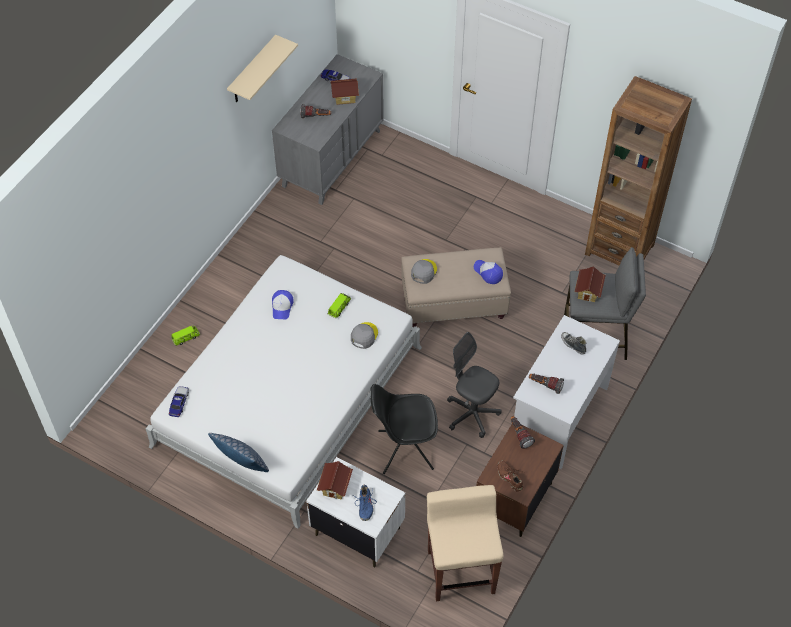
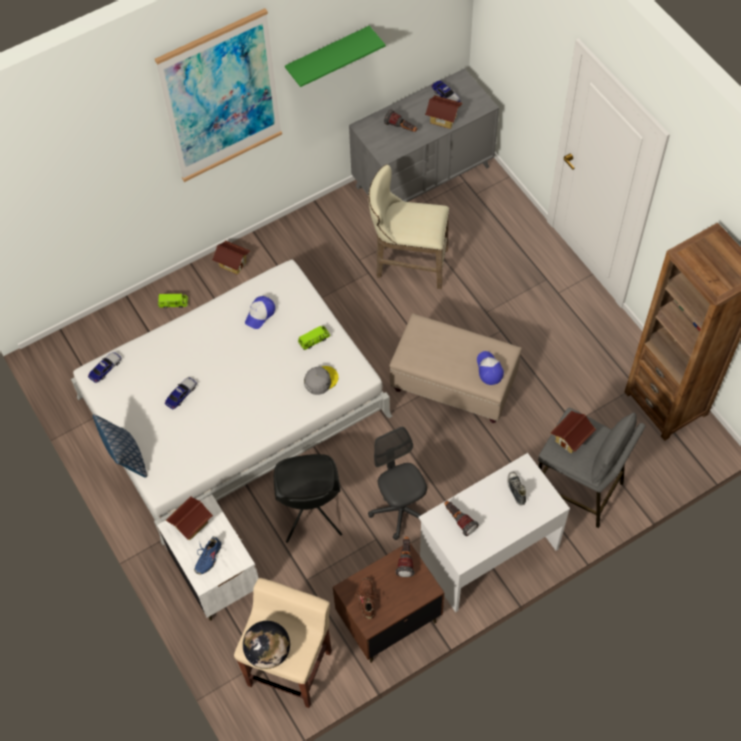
camera: 30 degrees right, 5 degrees up
(189, 131) = (221, 97): none -> picture
(217, 286) = (232, 264): none -> toy house
(252, 71) = (328, 56): beige shelf -> green shelf
(257, 395) = (181, 394): none -> toy car
(361, 229) = (407, 264): none -> beige stool
(404, 450) = (310, 515): black chair -> black chair turned 120 degrees counterclockwise
(423, 271) = (423, 339): grey cap -> none
(462, 549) = (268, 652): none -> globe

